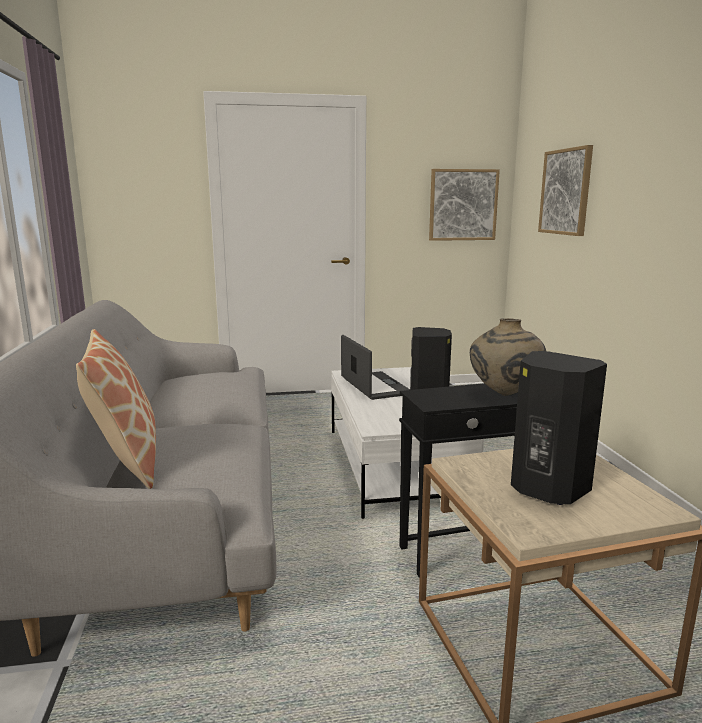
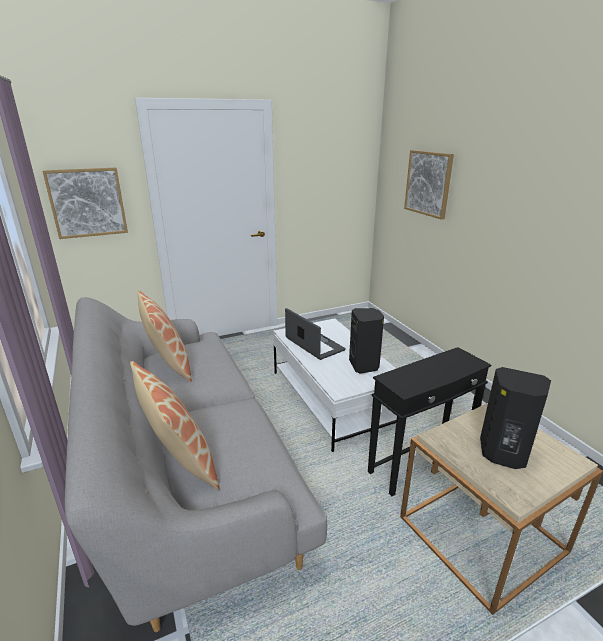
camera: 15 degrees left, 10 degrees up
(179, 384) = (168, 365): none -> pillow
(463, 205) = (344, 184): picture -> picture (87, 202)
(504, 395) = (442, 371): beige vase -> none

